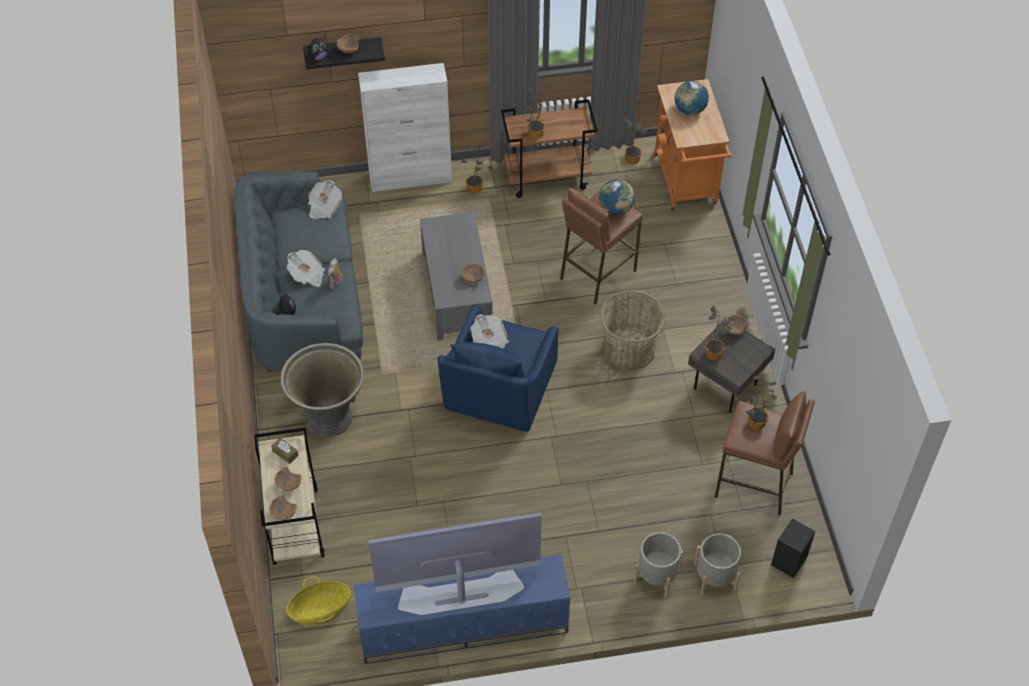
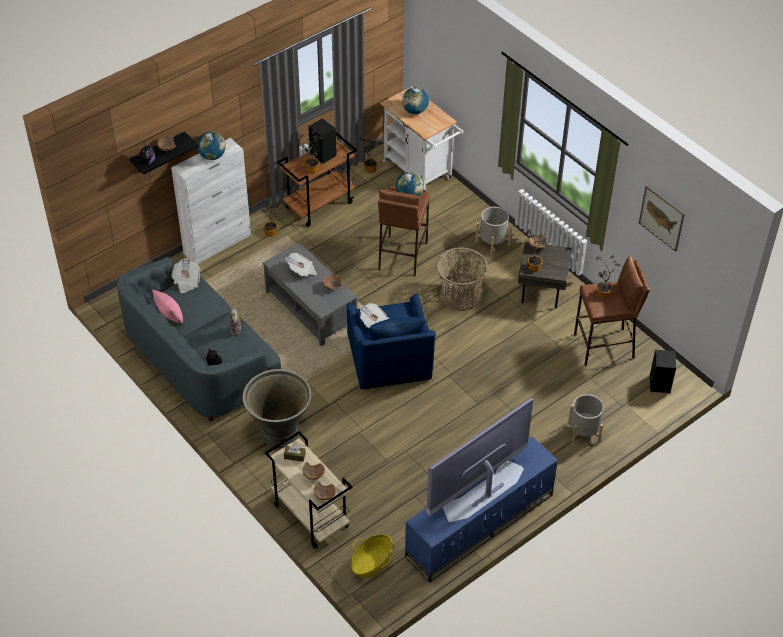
camera: 30 degrees left, 5 degrees down
(282, 238) = (170, 316): none -> pink pillow
(307, 275) = (210, 333): newspaper -> newspaper (302, 271)
(409, 76) = (212, 156): none -> globe
(560, 122) = (323, 154): none -> black speaker
(686, 184) = (420, 172): orange cart -> white cart
(715, 577) = (621, 415): grey planter -> grey planter (492, 243)
(847, 363) = (661, 218): none -> picture

